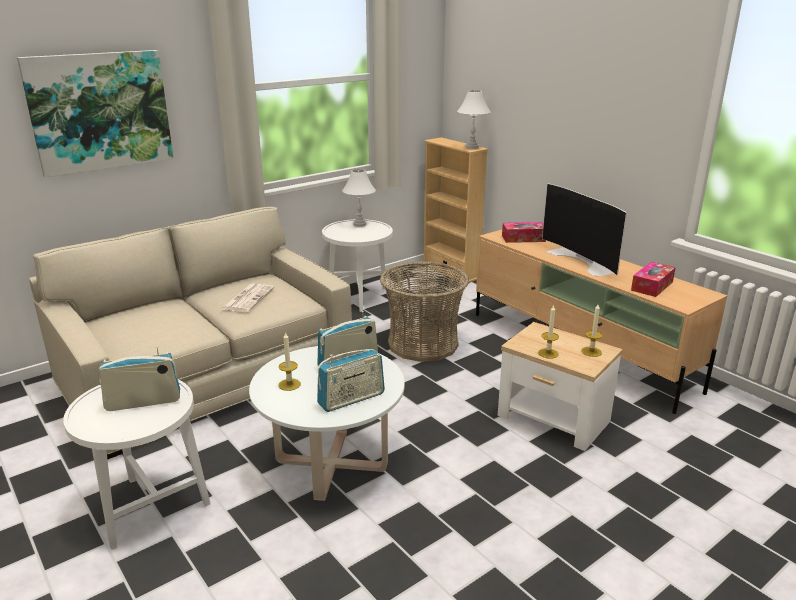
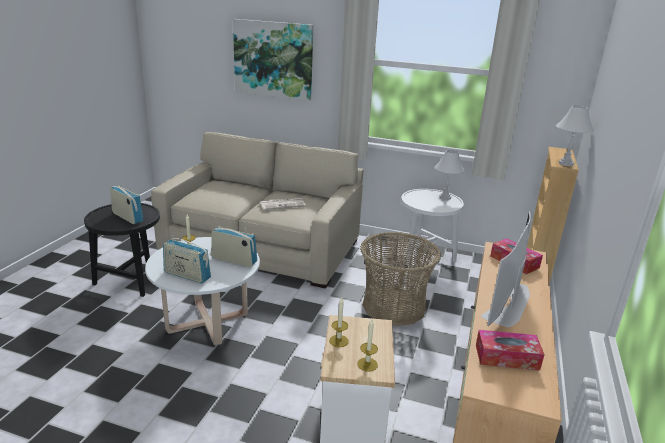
camera: 55 degrees right, 0 degrees up
(149, 506) = (131, 280): white side table -> black side table

